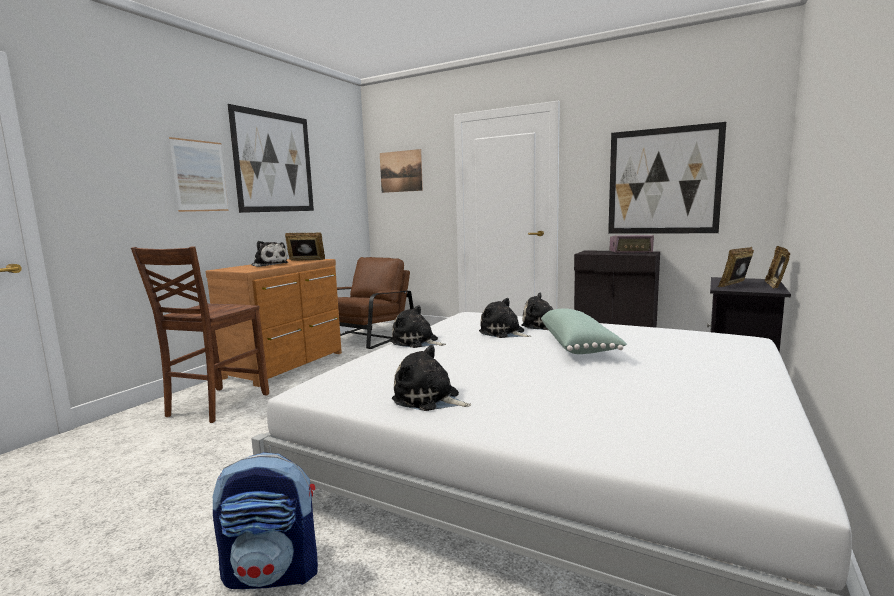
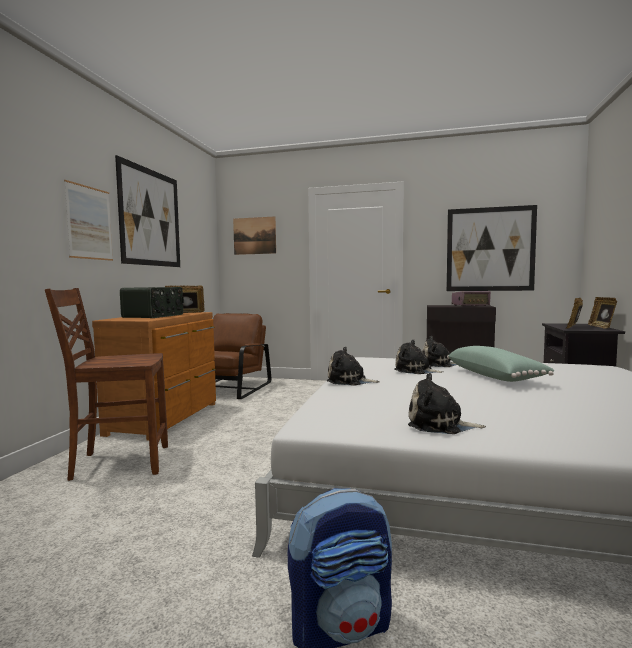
camera: 15 degrees left, 5 degrees down
(215, 405) = (119, 463): brown chair -> brown chair turned 75 degrees clockwise
(269, 265) = (154, 316): plush toy -> radio

